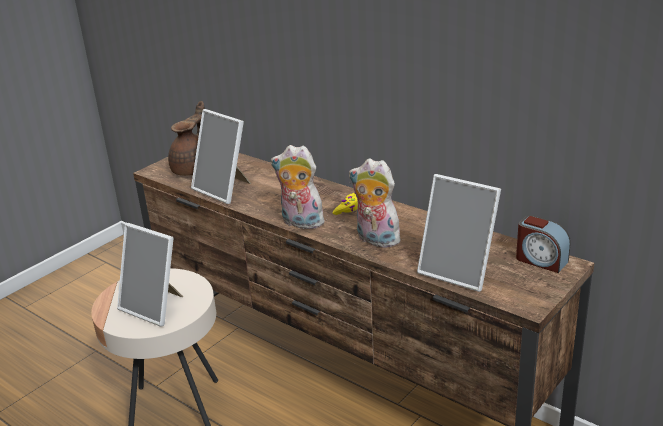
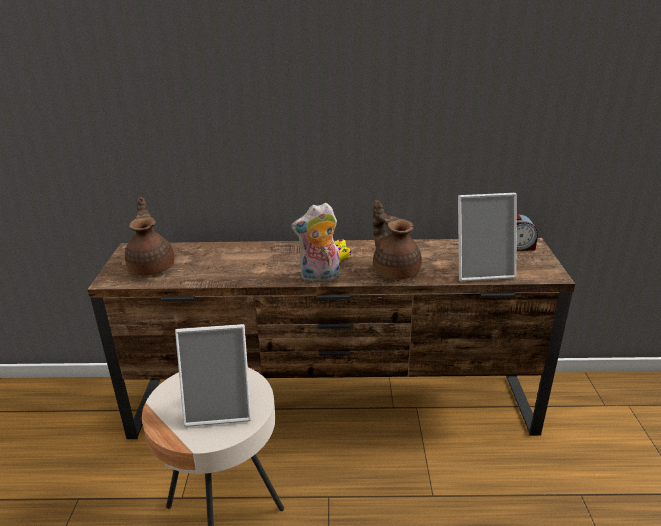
camera: 40 degrees left, 0 degrees up
(225, 190) = (211, 274): picture frame -> none
(375, 240) = (395, 270): plush toy -> brown teapot

